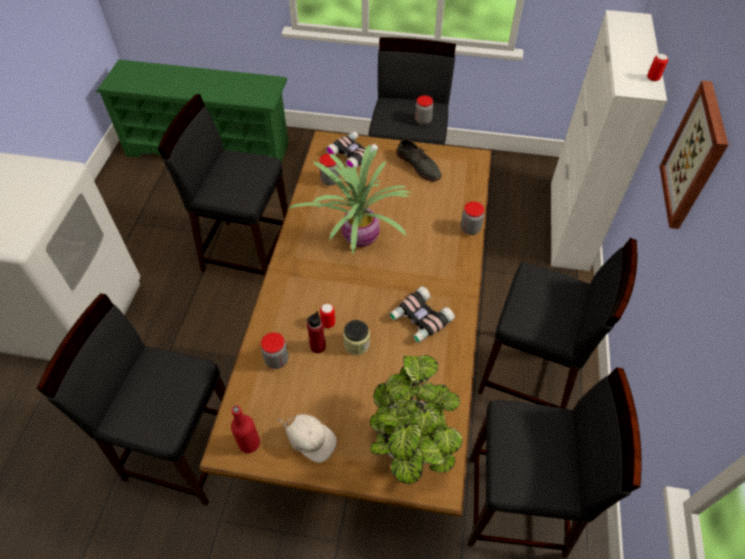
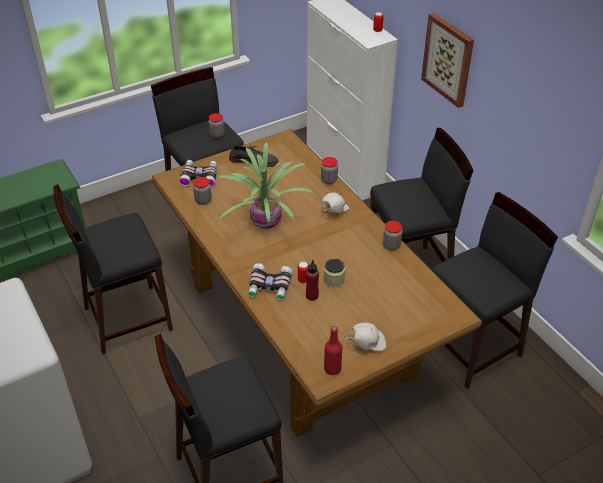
camera: 40 degrees left, 10 degrees down
(276, 360) = (295, 318): jar -> jar (391, 245)
(410, 446) = (423, 309): potted plant -> none
(419, 319) = (355, 245): binoculars -> binoculars (269, 287)
(438, 266) = (333, 211): none -> white cap

